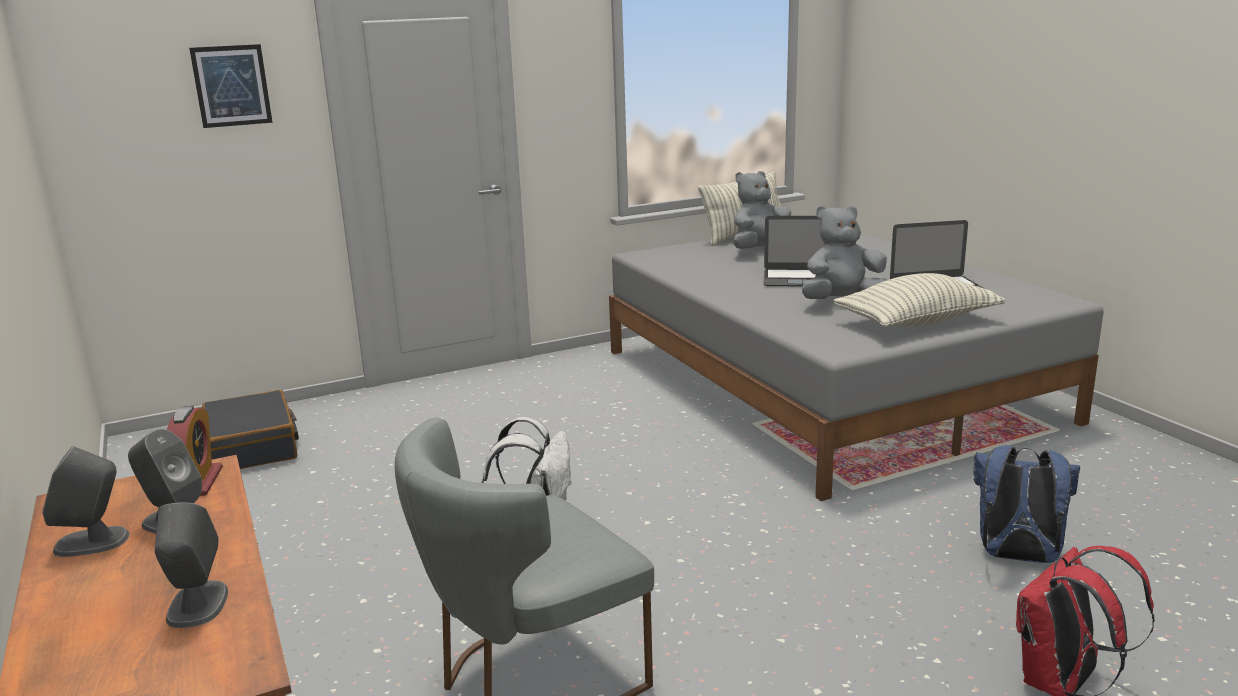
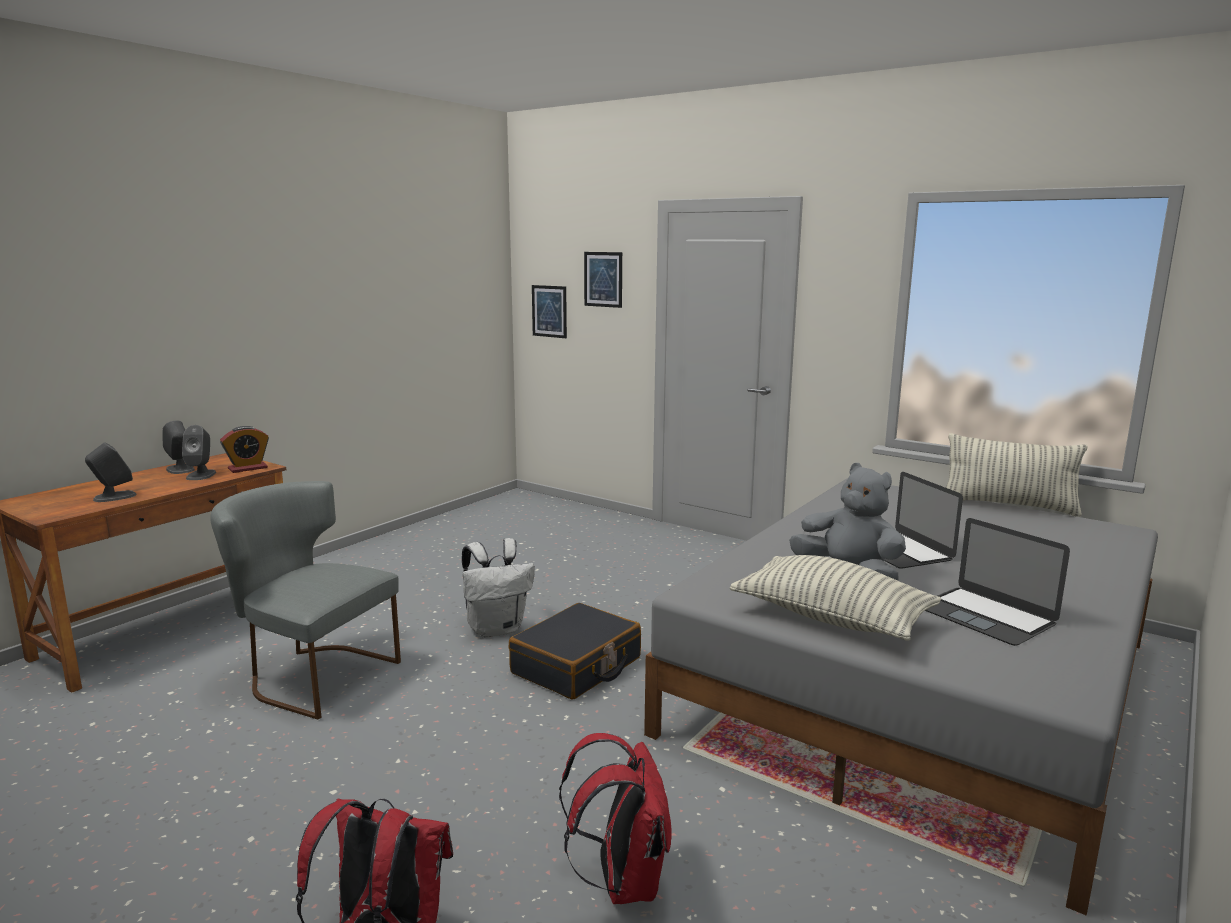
camera: 60 degrees right, 5 degrees down
(130, 146) = (549, 311): none -> picture
(253, 447) = (537, 520): black suitcase -> black suitcase (577, 666)
(760, 250) = (964, 520): grey plush toy -> none
(1016, 557) = (622, 880): blue backpack -> red backpack

